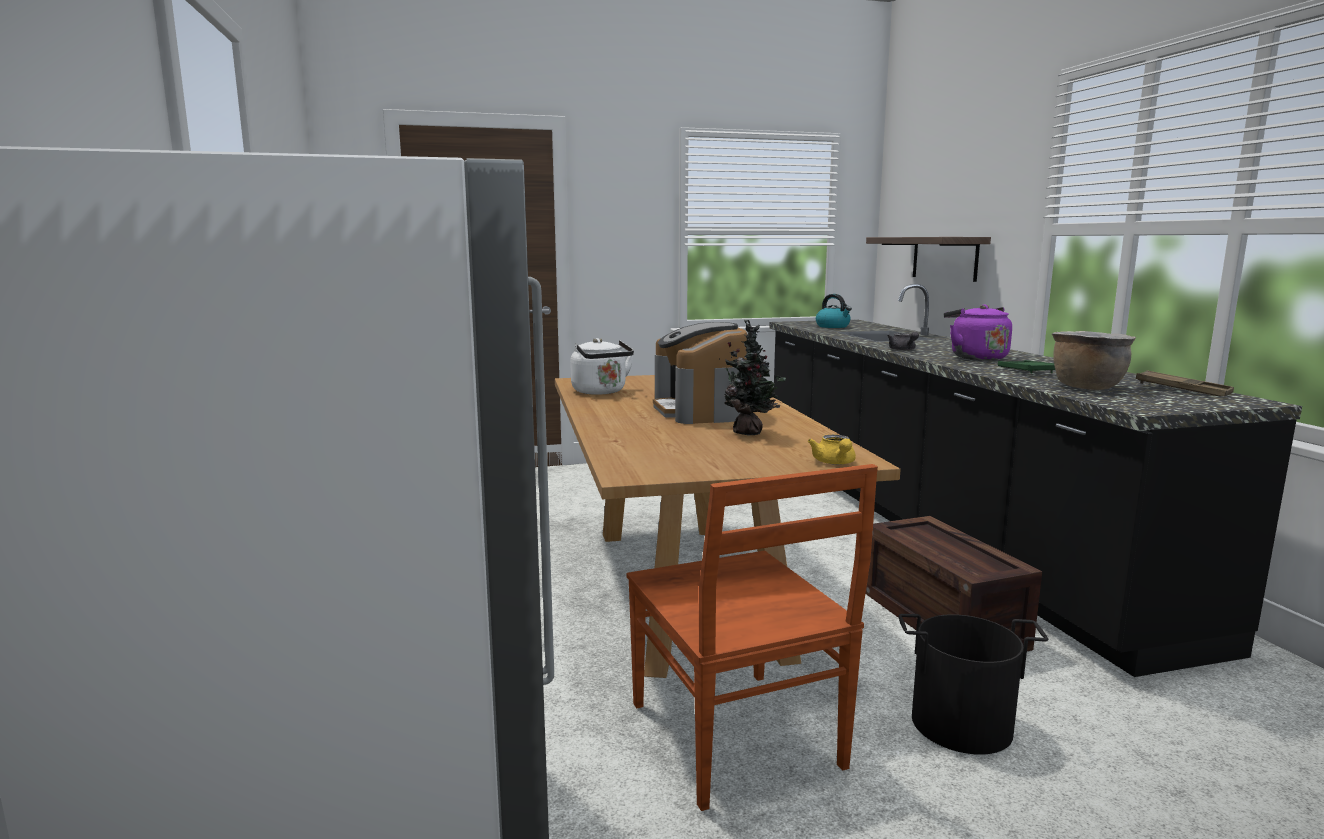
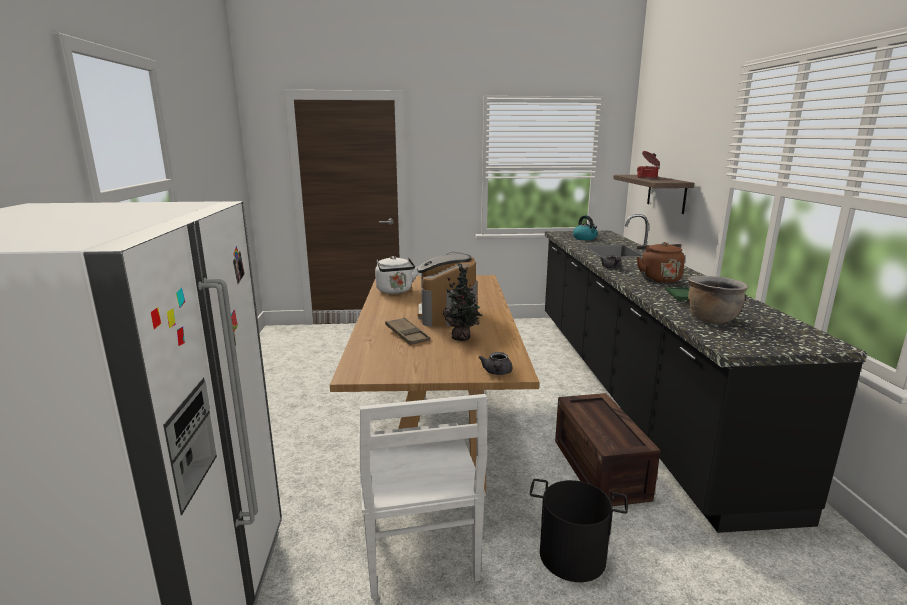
camera: 10 degrees right, 5 degrees up
(736, 738) = (418, 547): brown chair -> white chair
(835, 463) = (497, 373): yellow teapot -> grey teapot
(920, 236) = (647, 178): none -> cooking pot
(975, 357) = (658, 279): purple kettle -> brown kettle
(1182, 390) = (784, 327): brown tray -> brown tray (407, 335)

